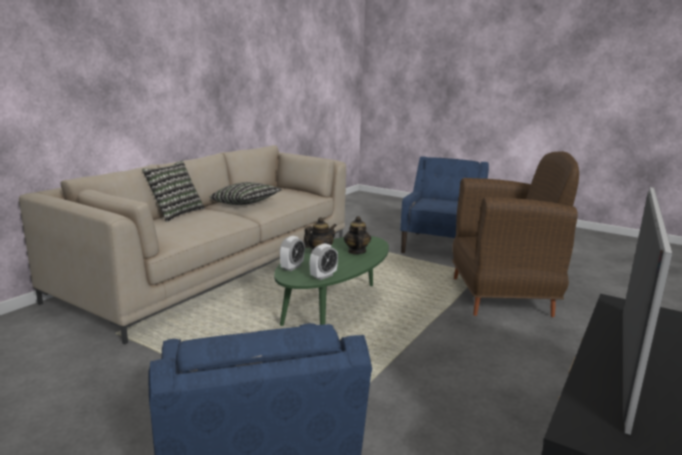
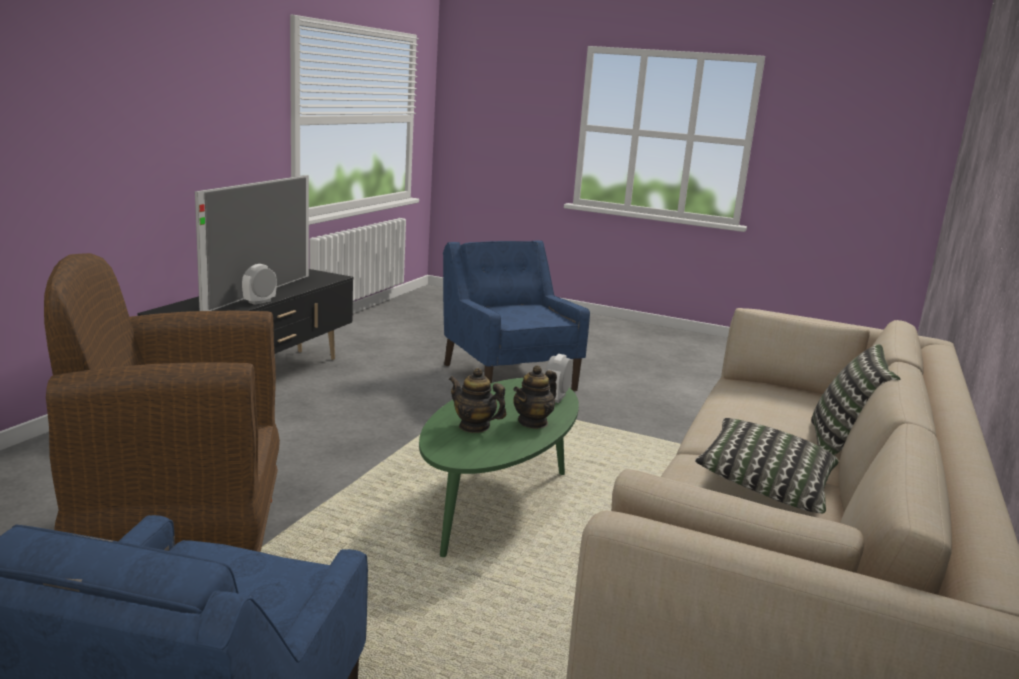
camera: 170 degrees right, 0 degrees up
(323, 276) = (508, 387): alarm clock -> alarm clock (259, 302)
(356, 251) = (474, 427): teapot -> teapot turned 135 degrees clockwise

